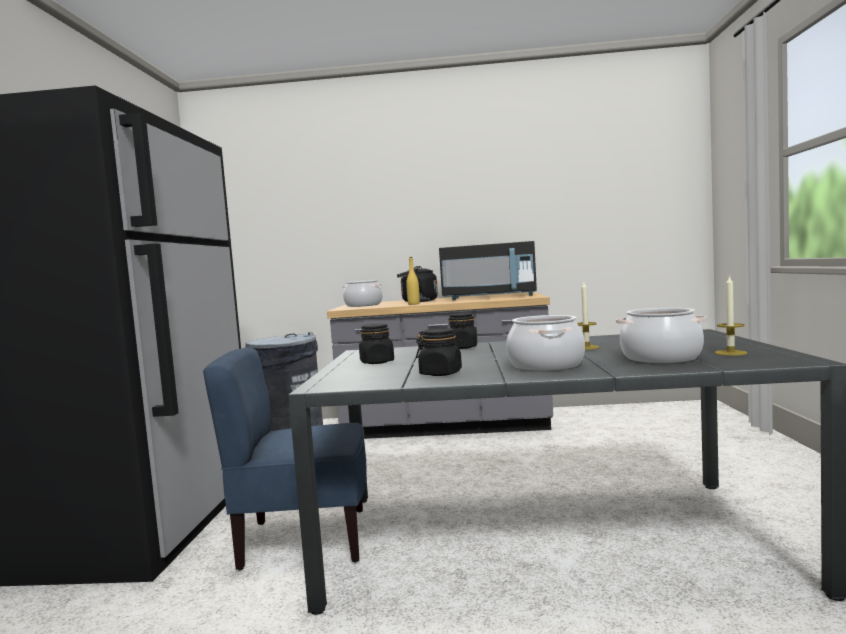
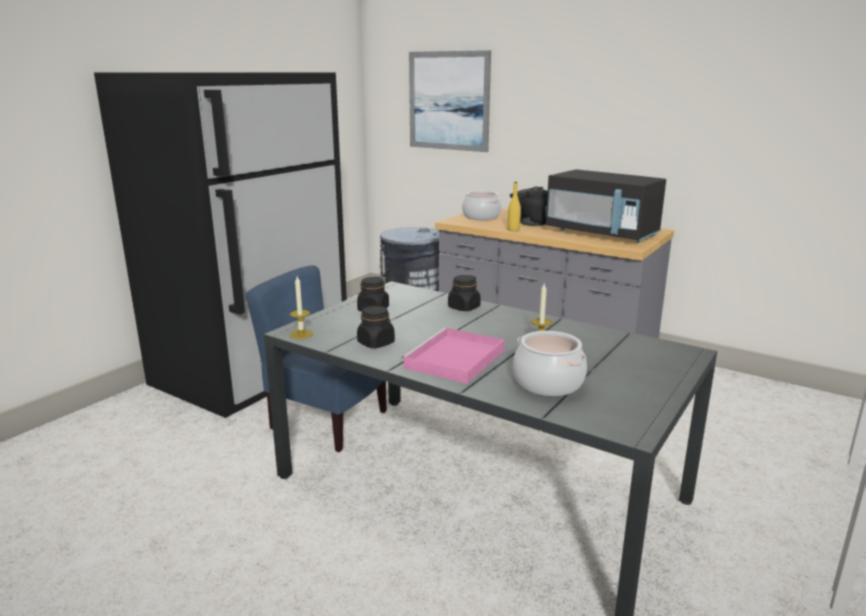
camera: 30 degrees right, 15 degrees up
(295, 207) = (448, 101): none -> picture
(546, 365) = (454, 360): cooking pot -> pink tray
(730, 353) = (615, 398): candle -> candle (301, 334)

